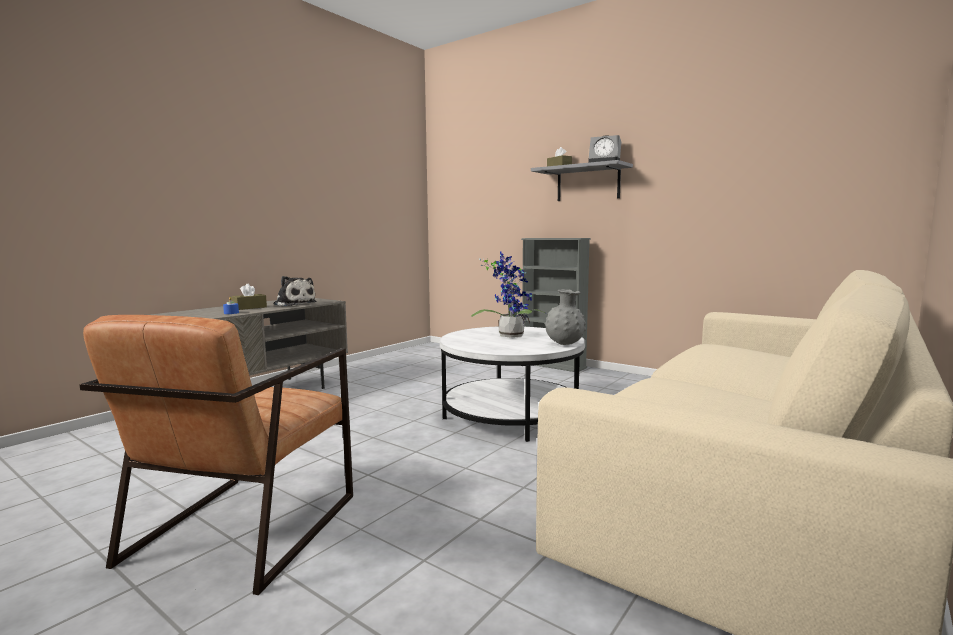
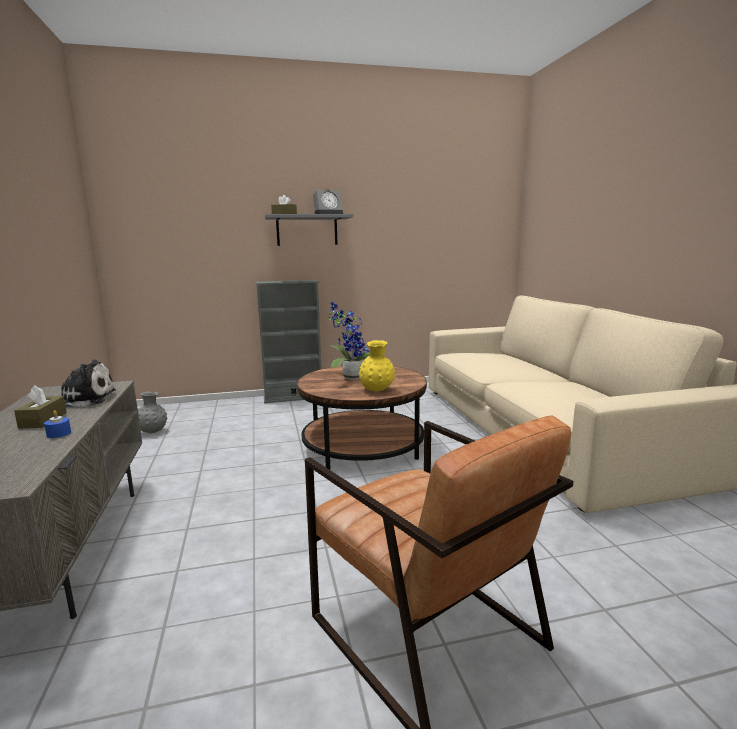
camera: 50 degrees left, 5 degrees up
(490, 346) = (376, 390): none -> yellow vase
(511, 415) = (363, 446): white coffee table -> brown coffee table
(565, 344) = (409, 374): grey vase -> grey vase (152, 432)

